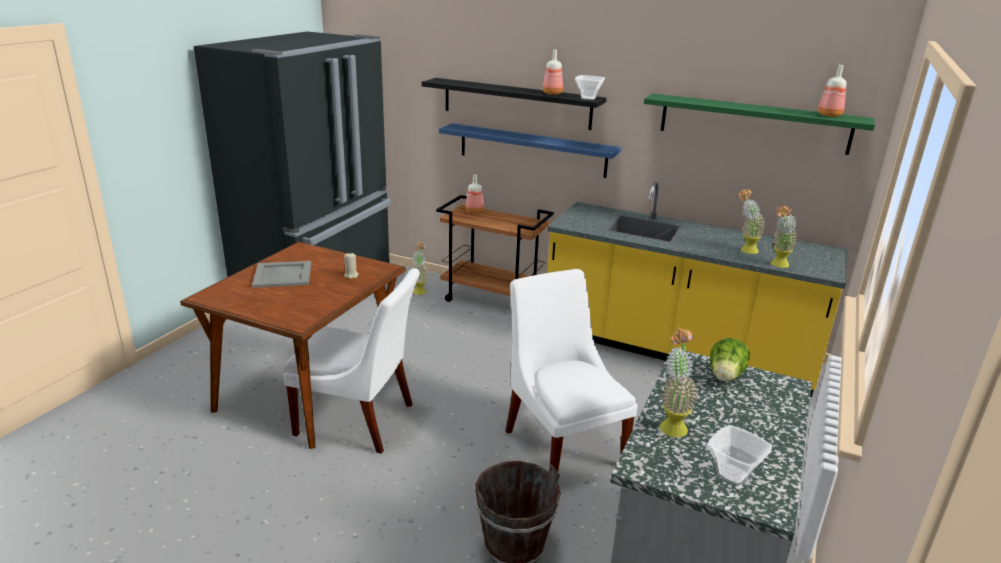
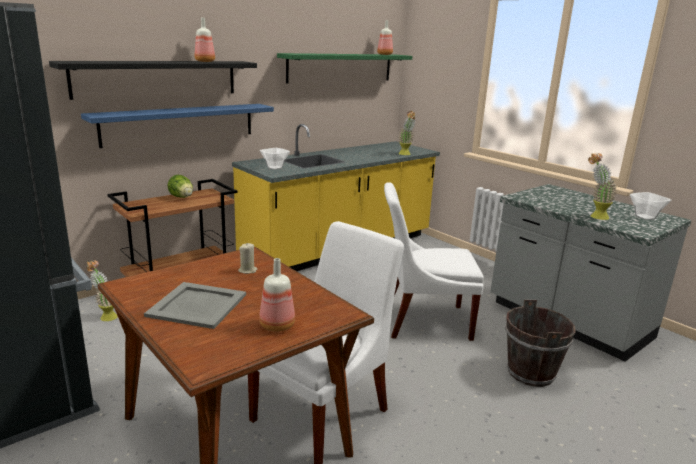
camera: 65 degrees left, 5 degrees down
(474, 211) = (140, 203): bottle -> bottle (276, 325)
(588, 98) = (239, 61): bowl -> bowl (274, 168)
(725, 377) = (540, 195): lettuce -> lettuce (182, 197)
(744, 250) = (377, 154): potted plant -> none

